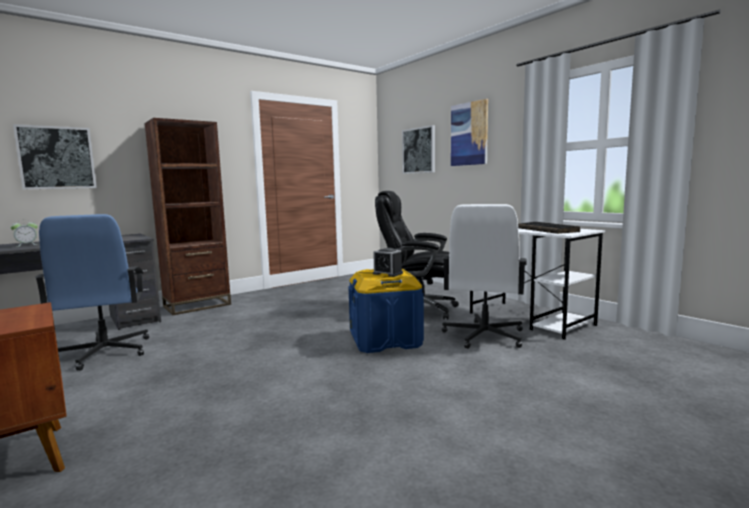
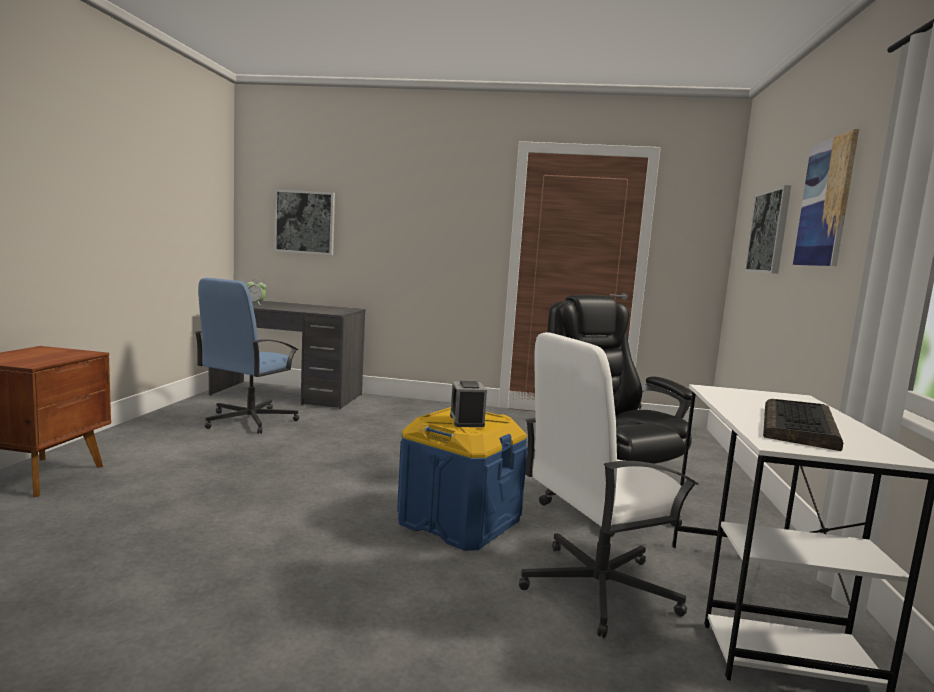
camera: 45 degrees right, 0 degrees up
(197, 305) = (401, 404): brown bookcase -> none

